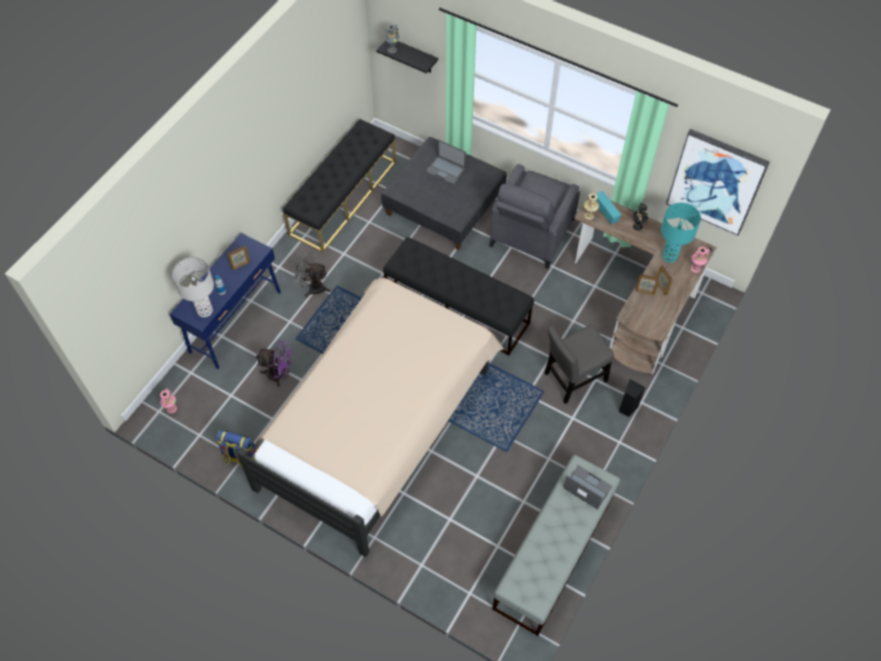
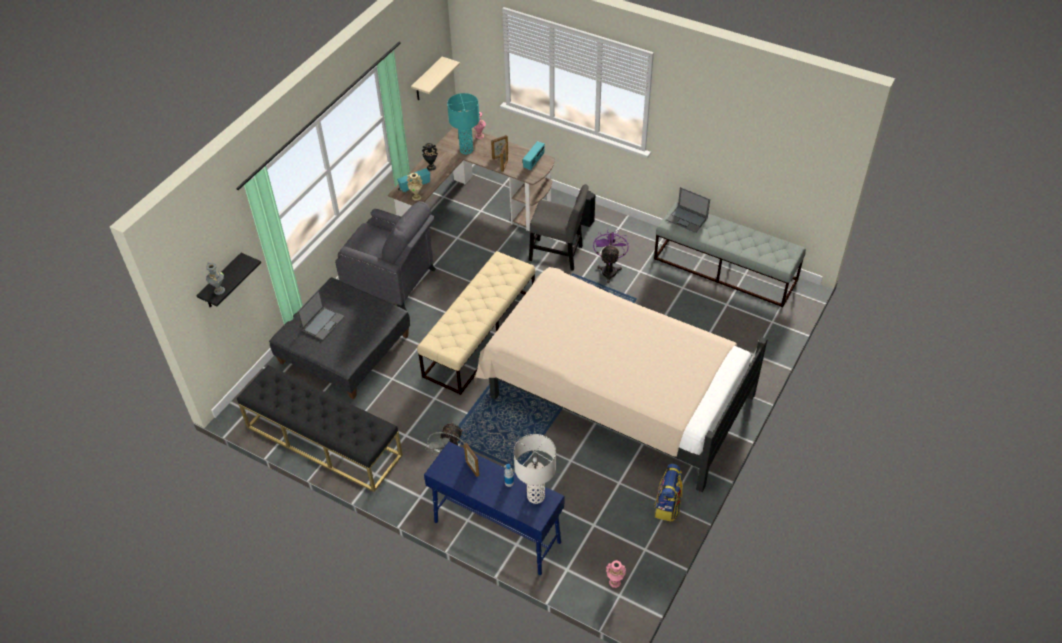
camera: 90 degrees left, 10 degrees down
(279, 374) = (565, 481): purple fan -> purple fan (609, 269)
(456, 307) = (480, 336): black bench -> beige bench
(573, 379) = (558, 254): grey chair -> grey chair turned 45 degrees counterclockwise
(587, 487) = (687, 219): laptop -> laptop turned 90 degrees counterclockwise
(654, 320) = (534, 162): none -> radio
(716, 181) = (427, 80): picture -> beige shelf

